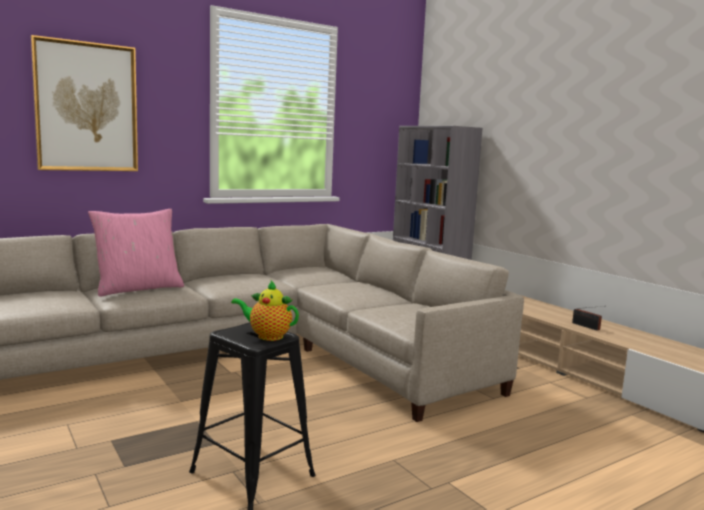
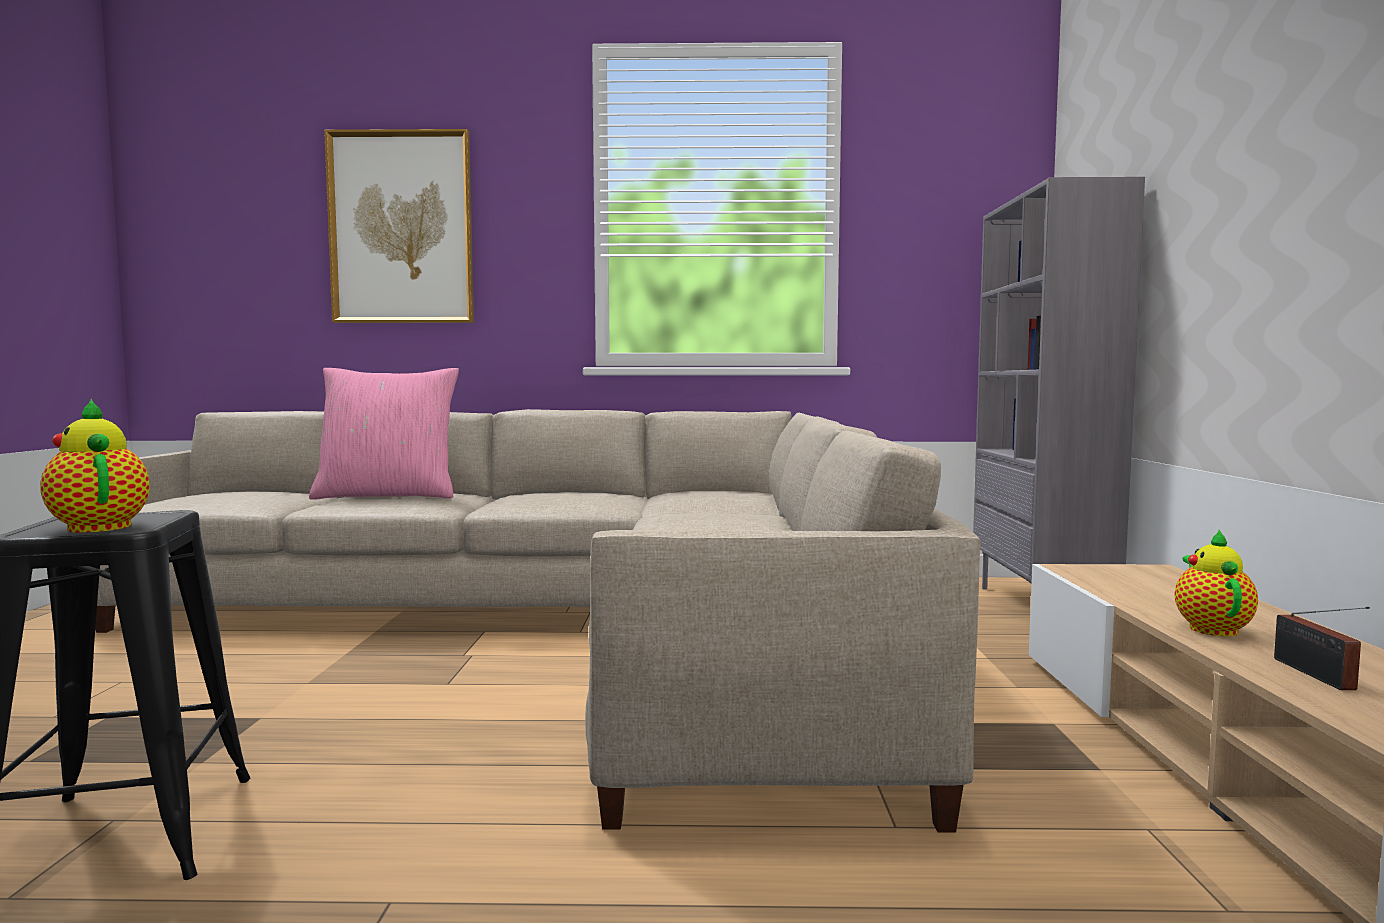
camera: 35 degrees right, 5 degrees down
(545, 314) = (1211, 628): none -> teapot

